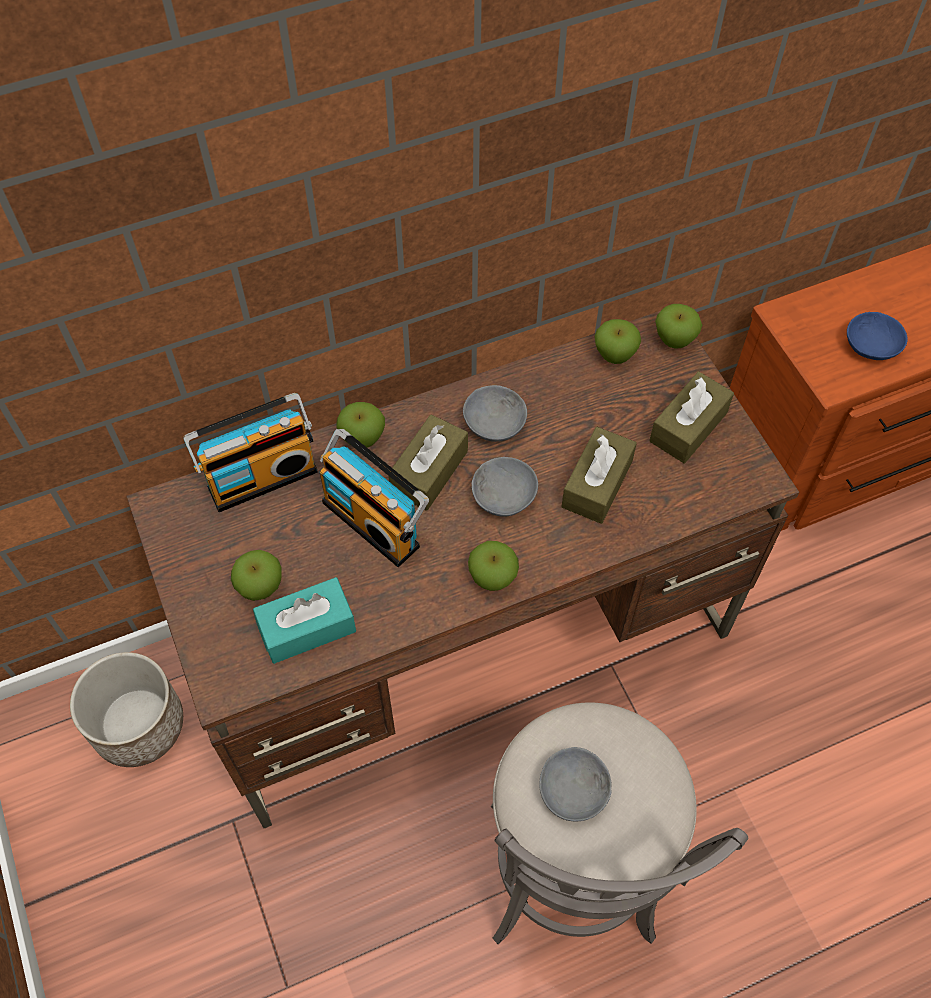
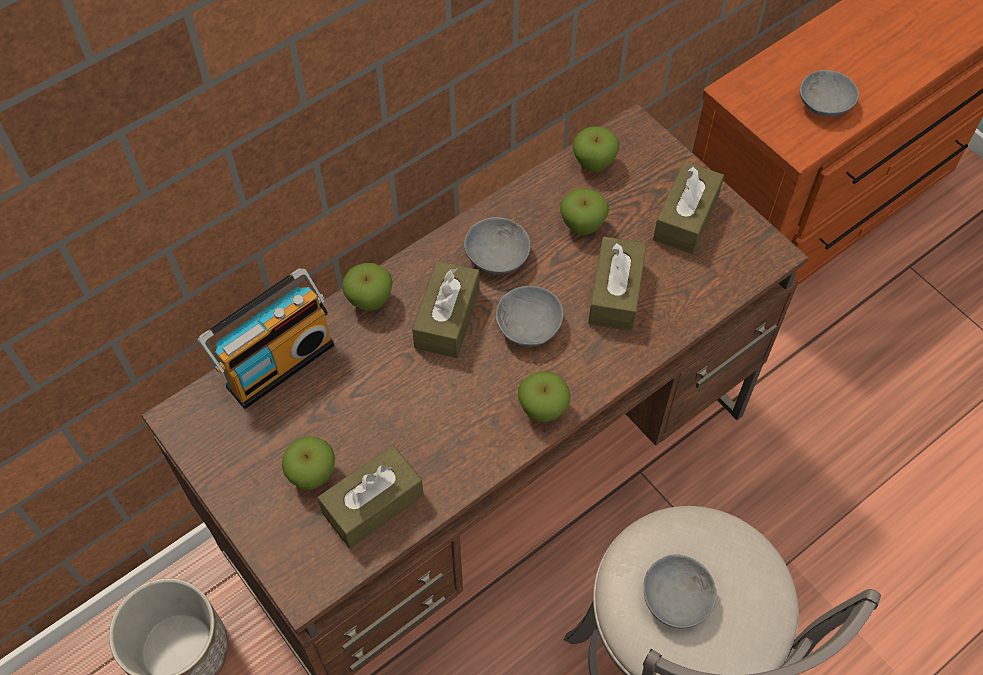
camera: 15 degrees left, 0 degrees up
(307, 628) = (373, 504): turquoise tissue box -> brown tissue box
(375, 521) = (408, 380): radio -> none
(674, 340) = (646, 136): apple -> apple (582, 225)
(871, 347) = (824, 105): blue bowl -> grey bowl

